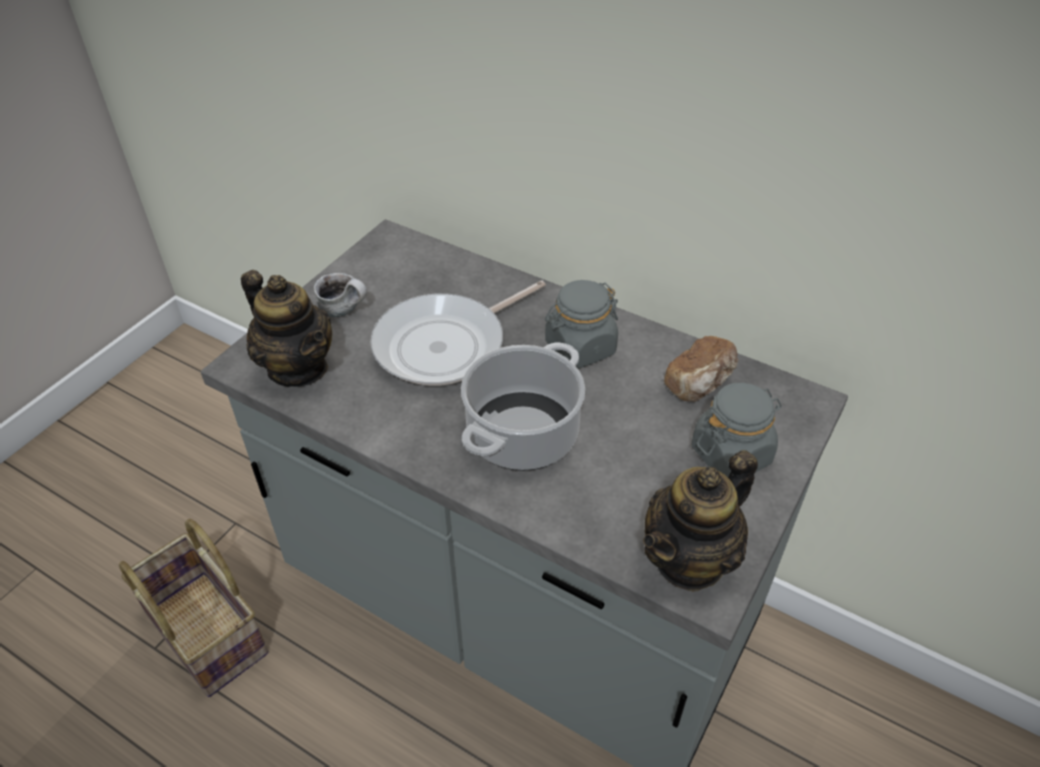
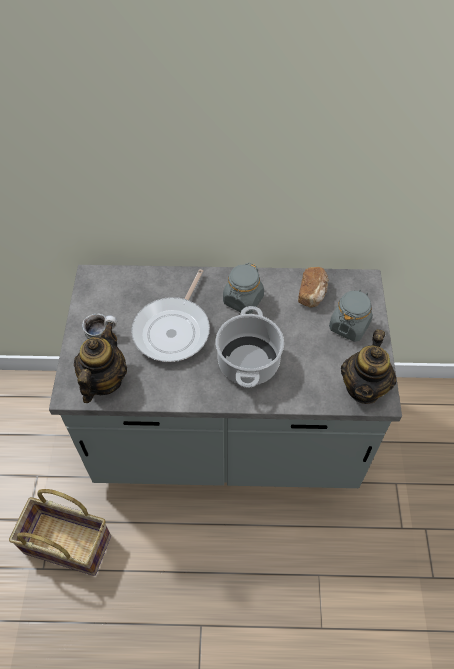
camera: 30 degrees left, 10 degrees up
(298, 367) = (104, 380): teapot -> teapot turned 90 degrees counterclockwise

